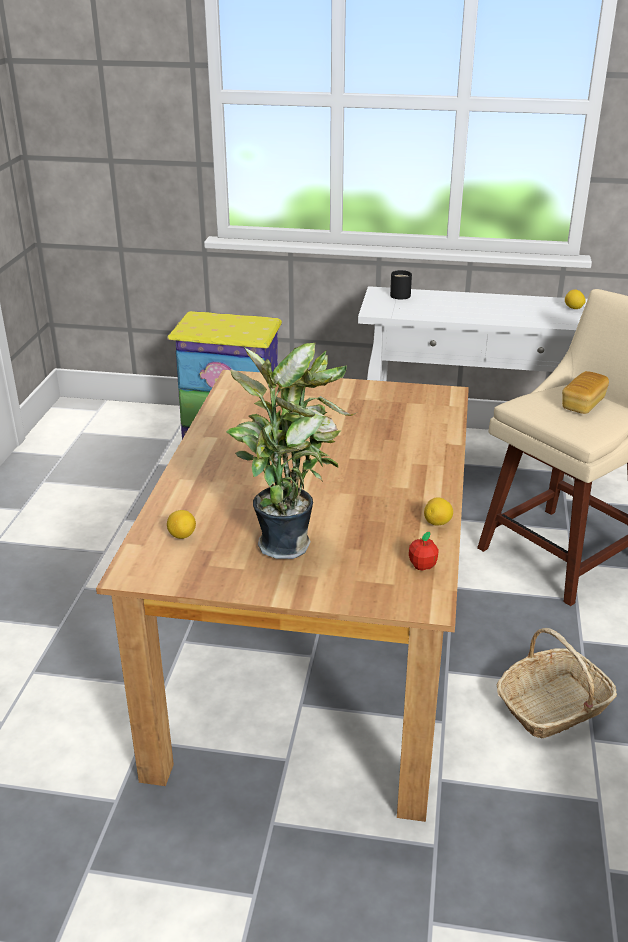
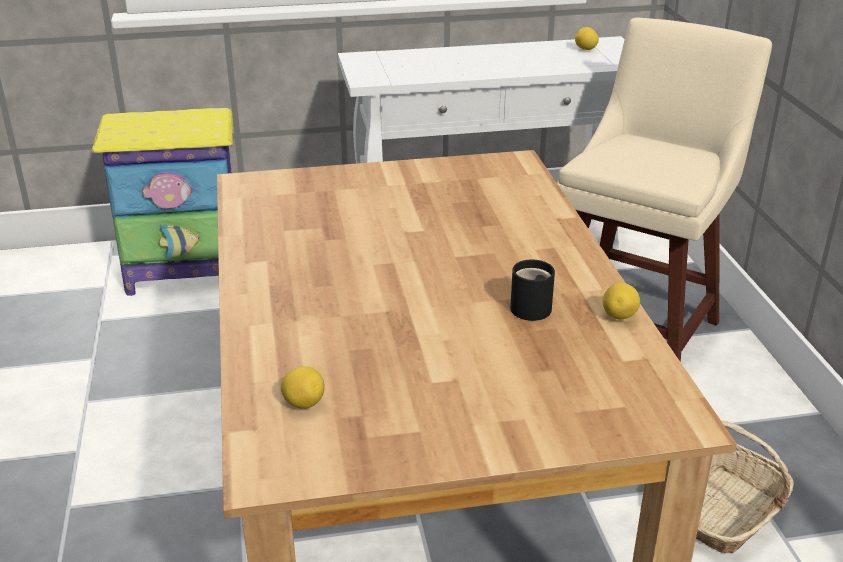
camera: 20 degrees left, 0 degrees up
(288, 542) = (454, 381): potted plant -> none
(401, 295) = (385, 58): black mug -> black mug (532, 307)
(422, 566) = (641, 374): apple -> none
(583, 404) = (654, 152): bread -> none

